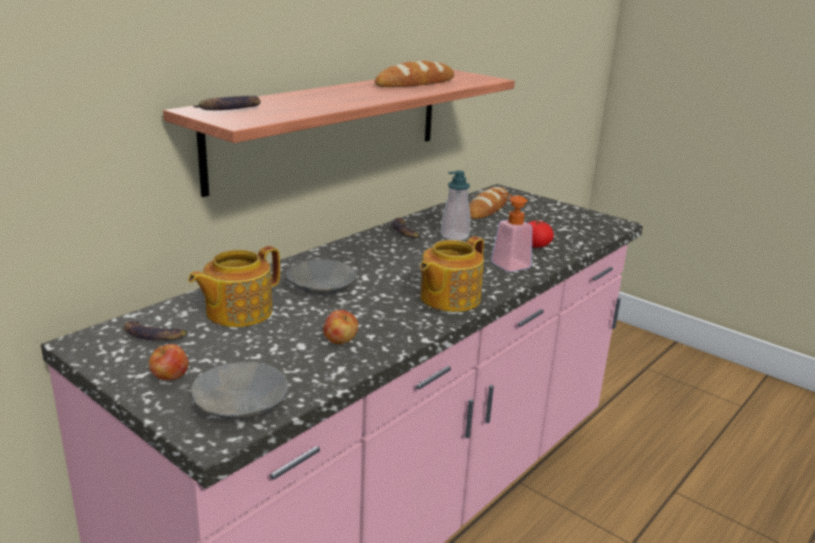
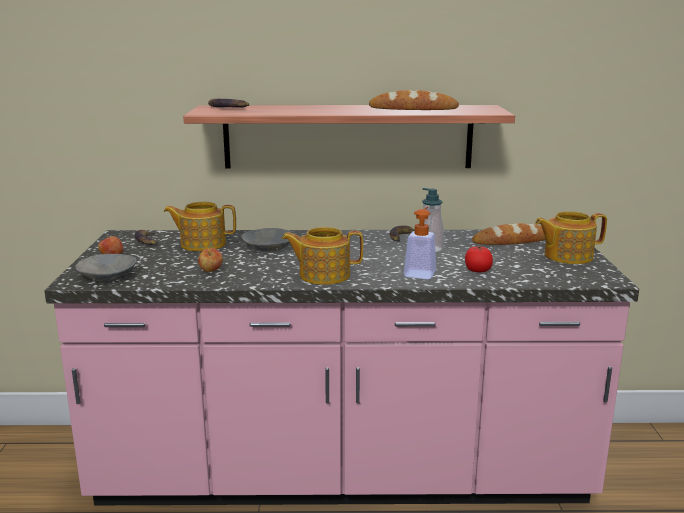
camera: 50 degrees right, 5 degrees down
(551, 211) = (567, 256): none -> teapot

